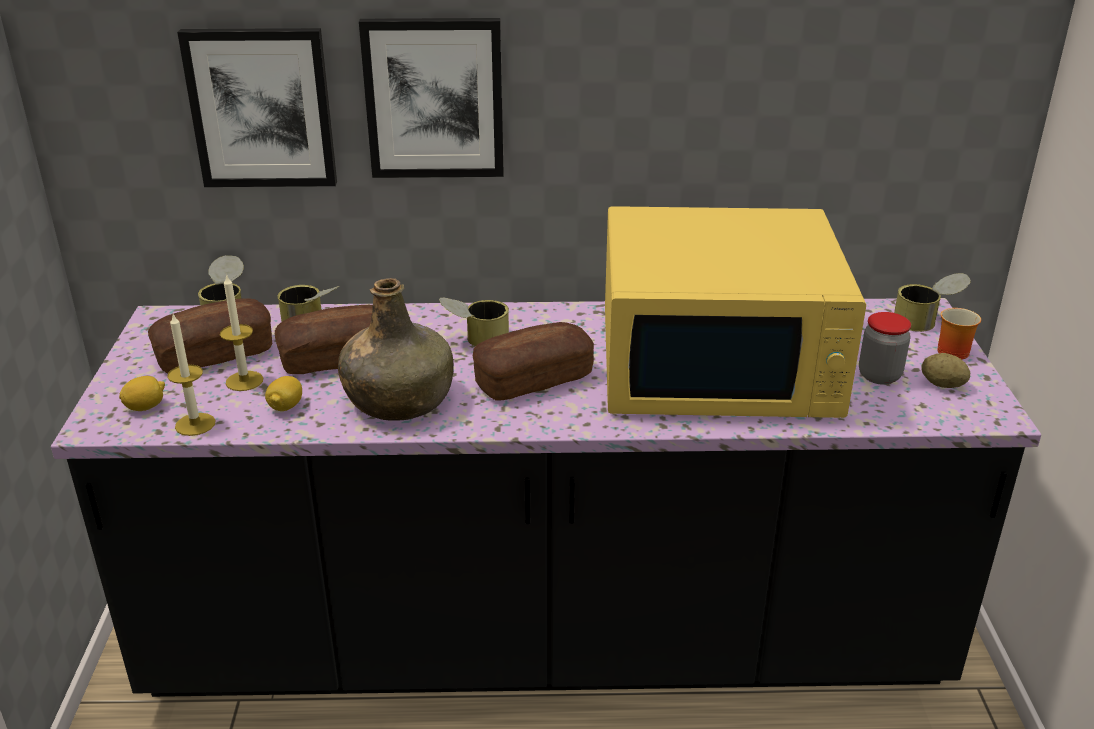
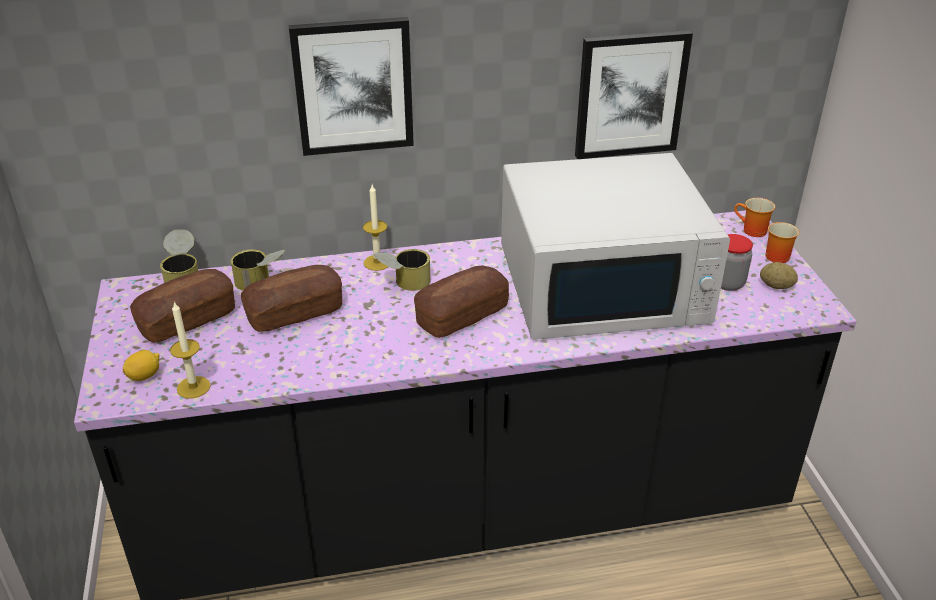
camera: 10 degrees left, 5 degrees up
(244, 381) = (221, 342): candle -> candle (377, 262)
(261, 108) = (204, 105): picture -> picture (630, 94)
(286, 407) = (265, 362): lemon -> none
(399, 400) = (358, 346): green bottle -> none
(718, 364) = (603, 285): yellow microwave -> white microwave
(926, 321) = (751, 231): can -> mug

